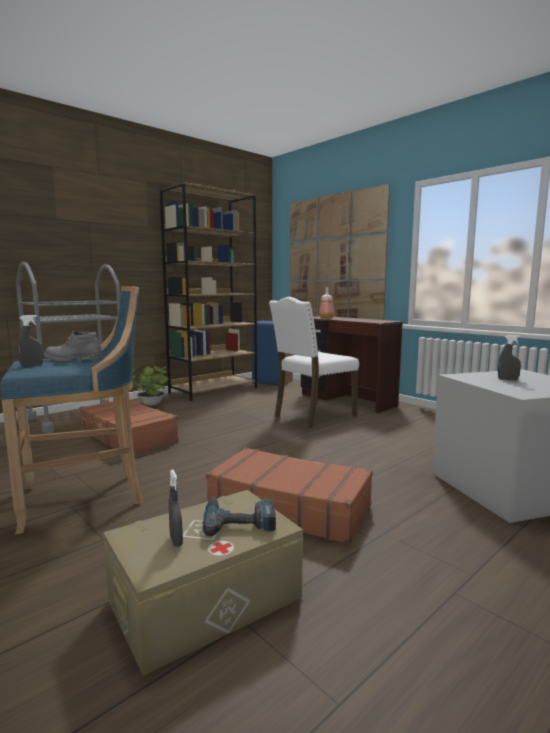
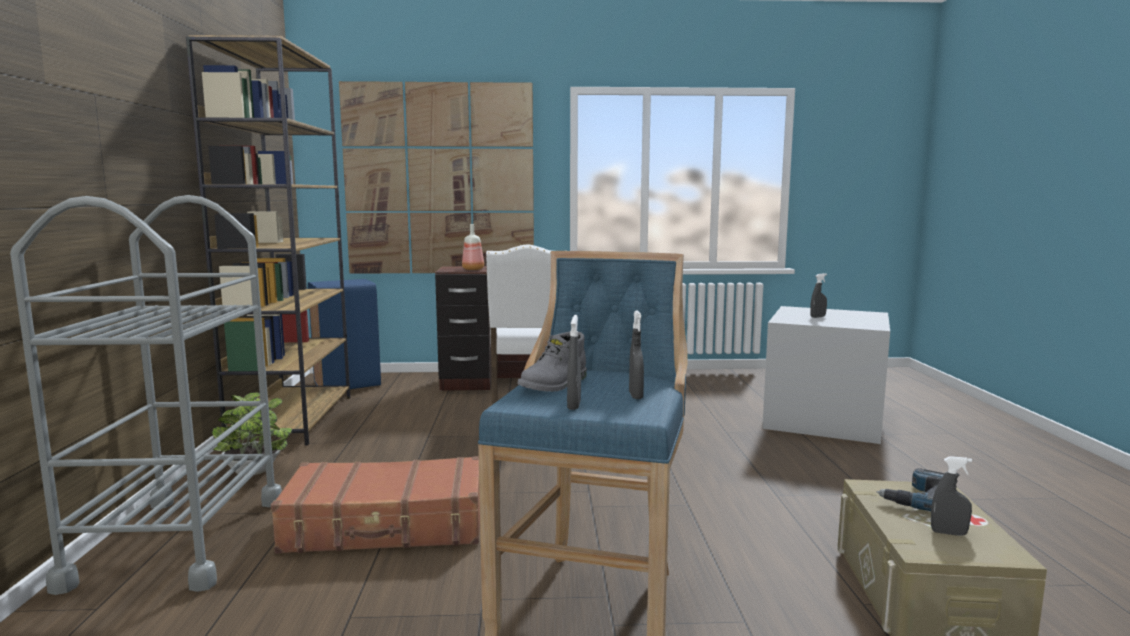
camera: 50 degrees left, 0 degrees up
(62, 368) = (635, 396): none -> grey spray bottle
(289, 507) = (769, 502): brown suitcase -> none

